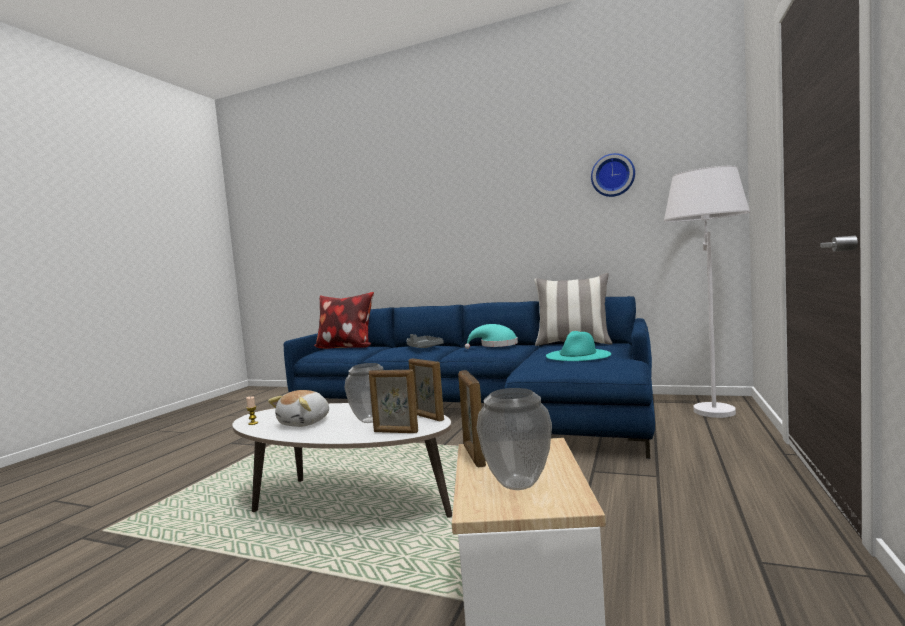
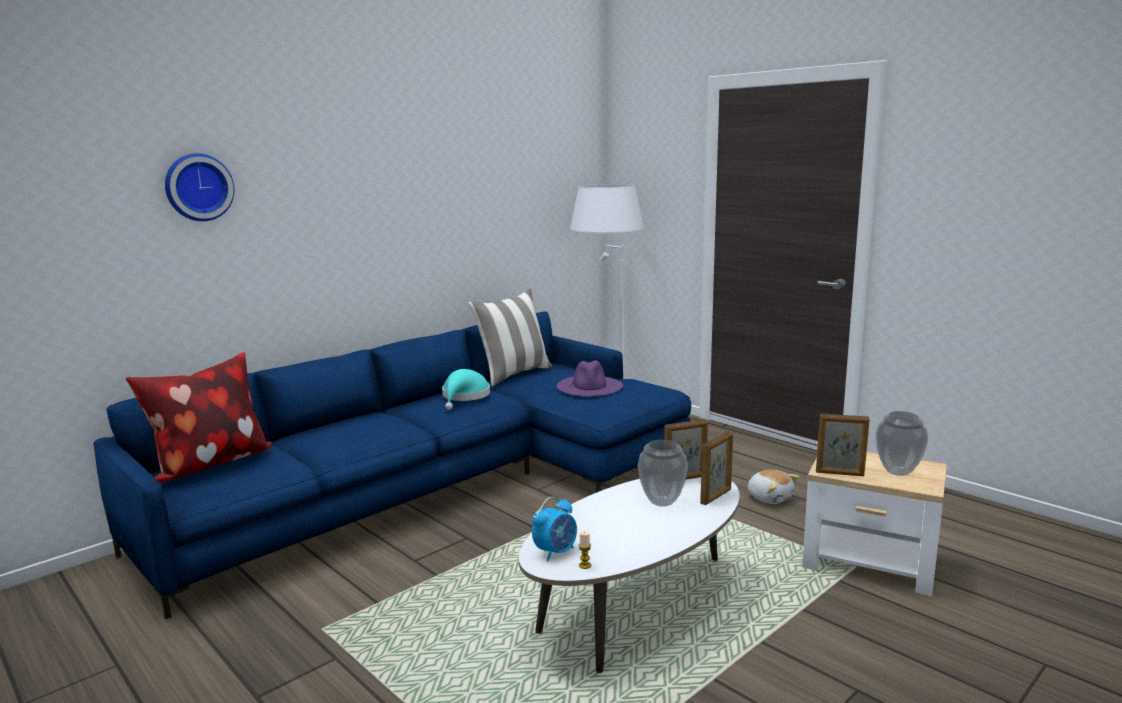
camera: 65 degrees left, 10 degrees up
(273, 414) = (556, 552): none -> alarm clock
(305, 422) = (626, 534): plush toy -> plush toy (770, 497)
(423, 347) = (373, 424): grey tray -> none
(578, 355) = (589, 386): turquoise hat -> purple hat
(612, 175) = (514, 173): wall clock -> wall clock (198, 187)

